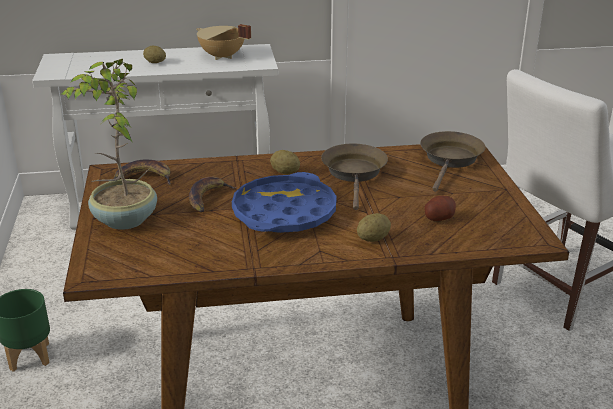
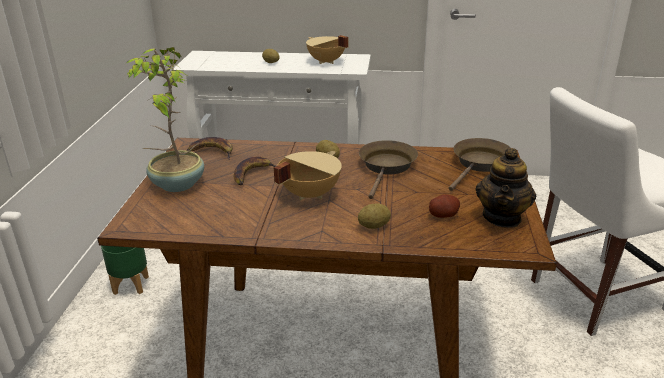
camera: 15 degrees right, 0 degrees up
(284, 213) = (308, 194): blue tray -> beige cooking pot
(498, 213) = (502, 217): none -> teapot

